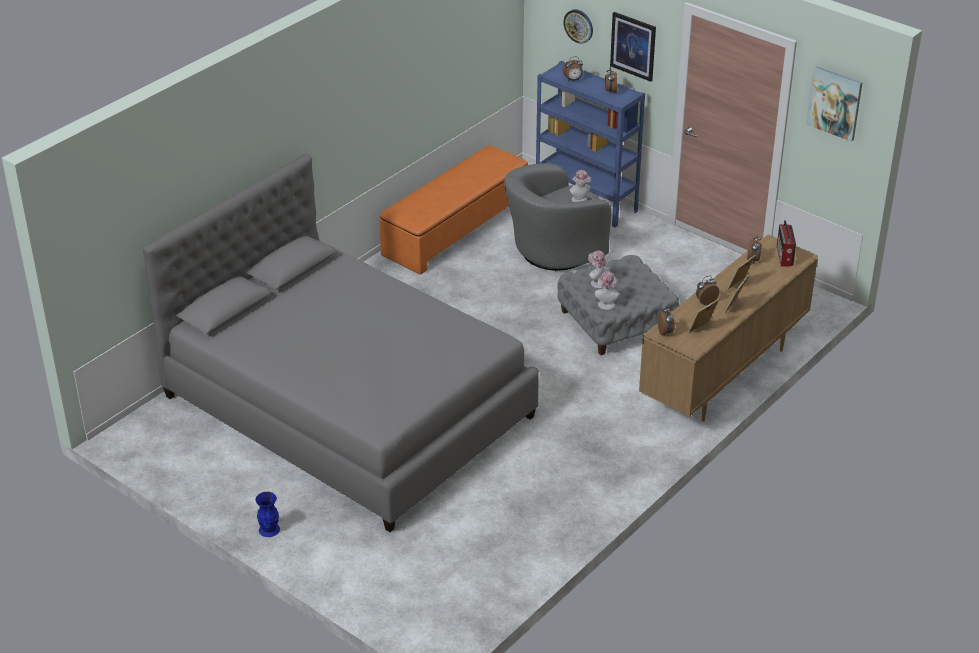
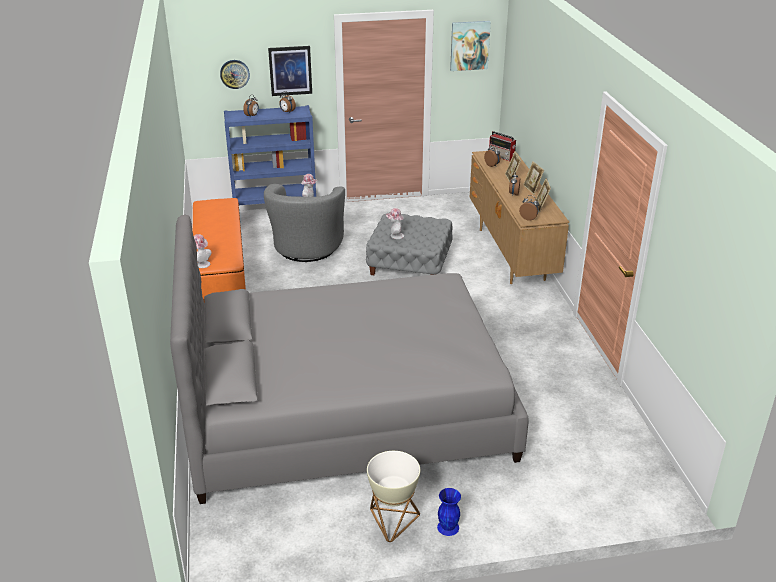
camera: 50 degrees left, 5 degrees down
(244, 499) = (392, 523): none -> planter
(606, 303) = (421, 242): hat -> hat (201, 263)

